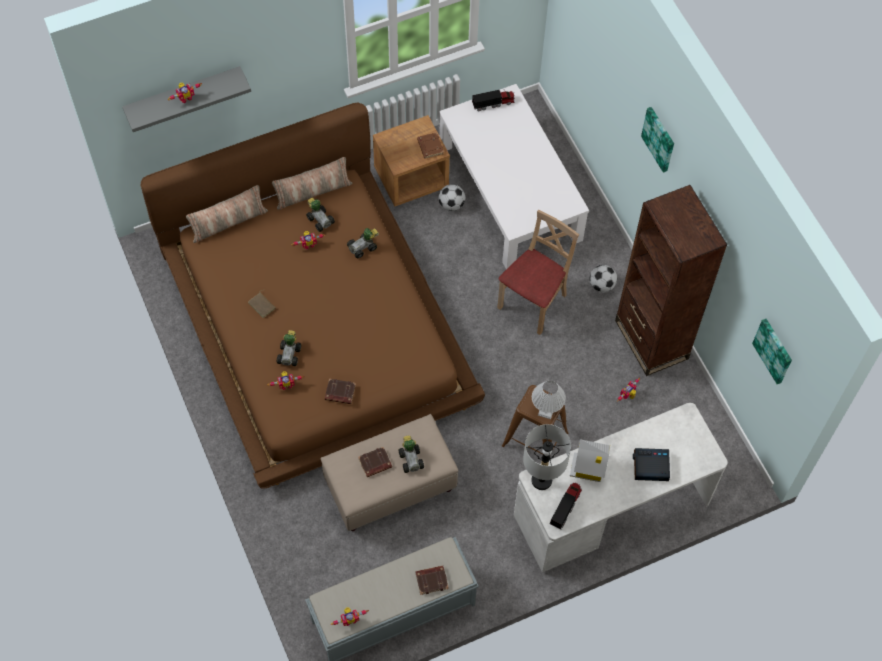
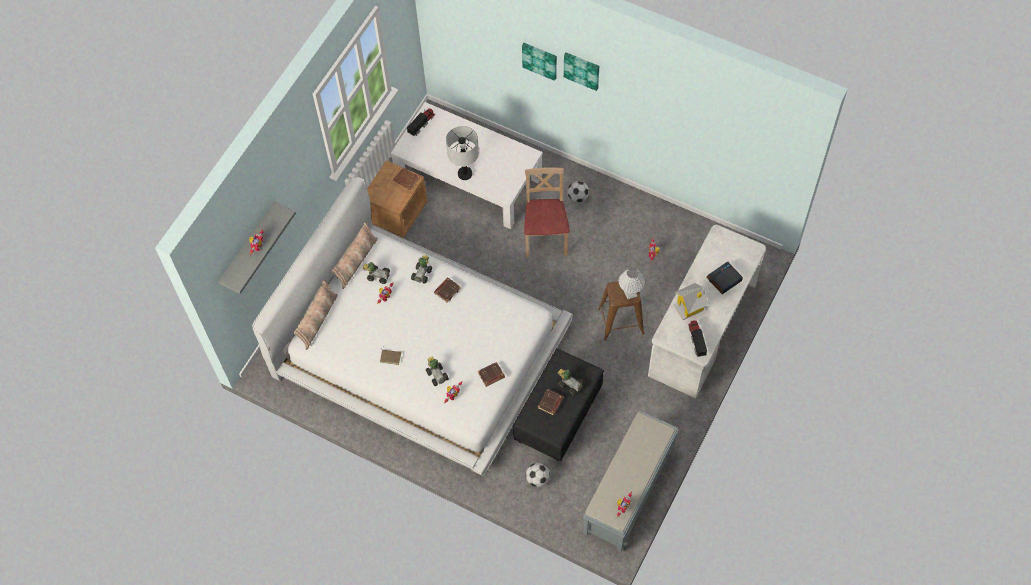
camera: 35 degrees left, 0 degrees up
(316, 325) = (420, 350): brown bed -> white bed
(391, 485) = (558, 415): beige ottoman -> black ottoman
(432, 580) = (650, 446): brown book -> brown book (447, 290)
(451, 205) = (438, 211): football -> football (537, 479)
(541, 480) = (669, 335): grey table lamp -> grey table lamp (465, 174)
(651, 339) = (636, 210): brown bookcase -> none
(774, 350) = (752, 154): picture -> picture (540, 60)

